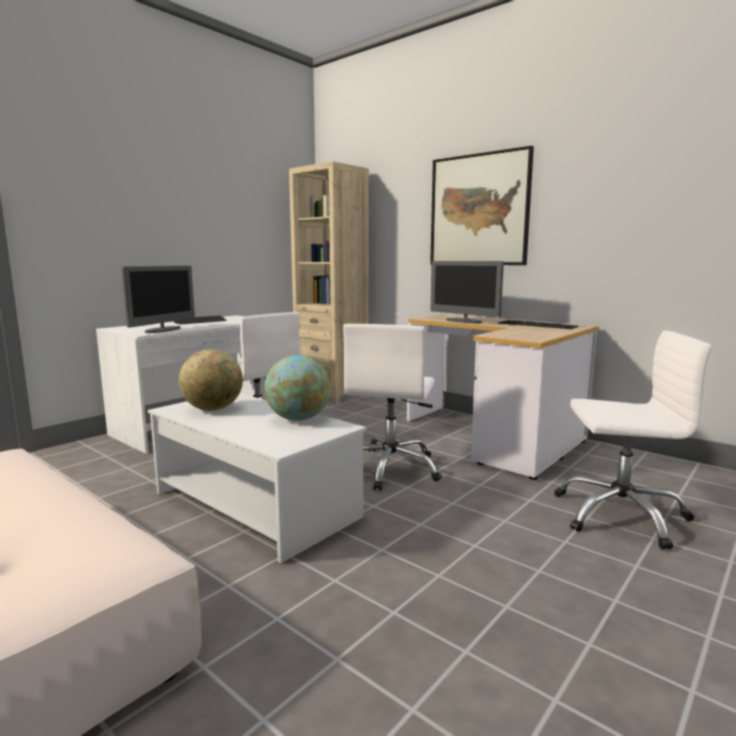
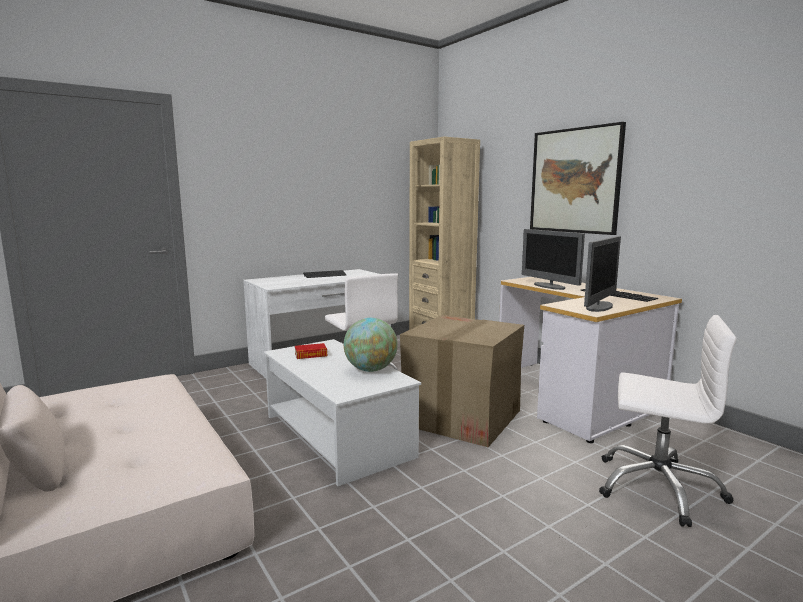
camera: 15 degrees right, 0 degrees up
(163, 330) = (290, 284): monitor -> monitor (599, 307)
(213, 409) = (311, 355): globe -> book
(390, 469) = (461, 417): white office chair -> cardboard box

